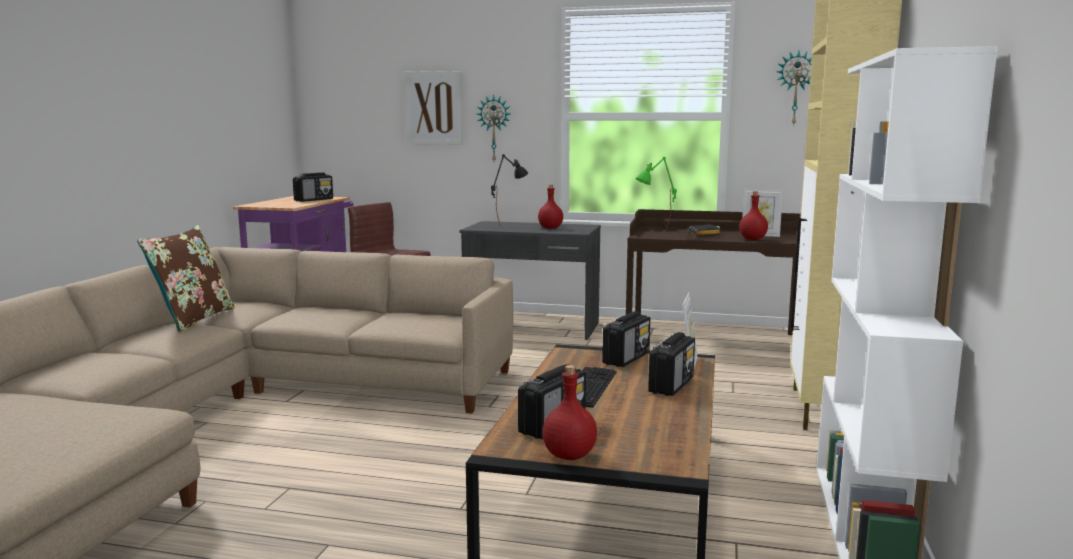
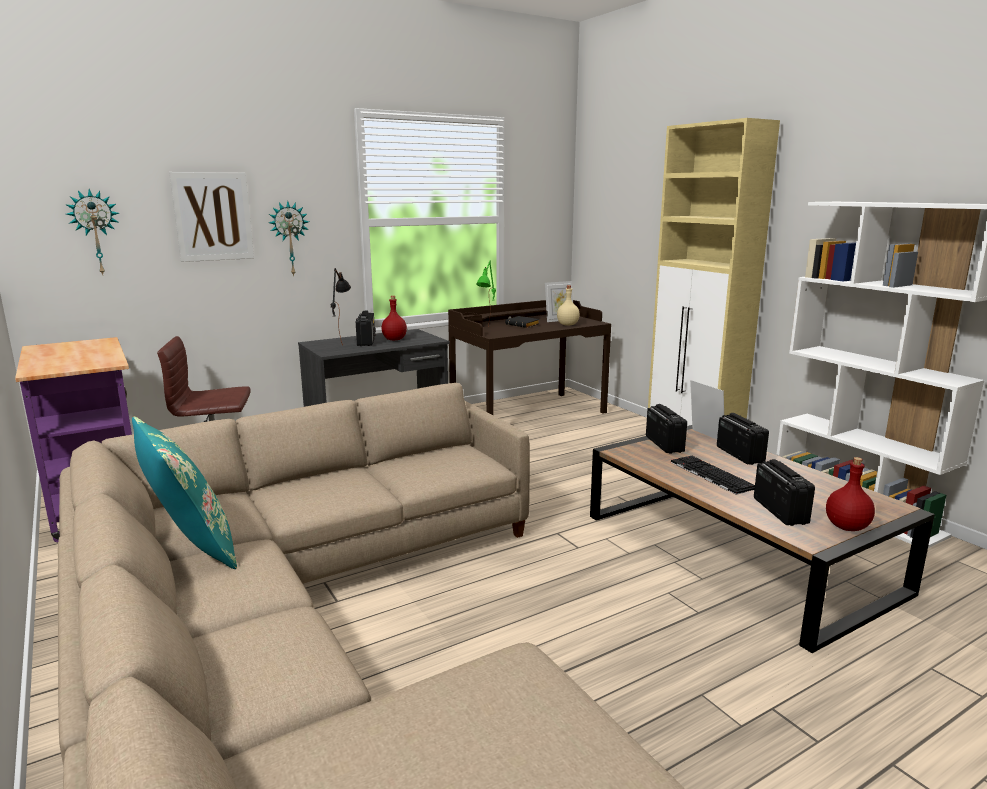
camera: 45 degrees left, 5 degrees up
(193, 319) = (191, 547): brown pillow -> turquoise pillow
(314, 200) = (93, 348): radio -> radio (366, 342)
(752, 239) = (567, 325): red bottle -> beige bottle
(795, 88) = (547, 195): wall clock -> wall clock (95, 232)

